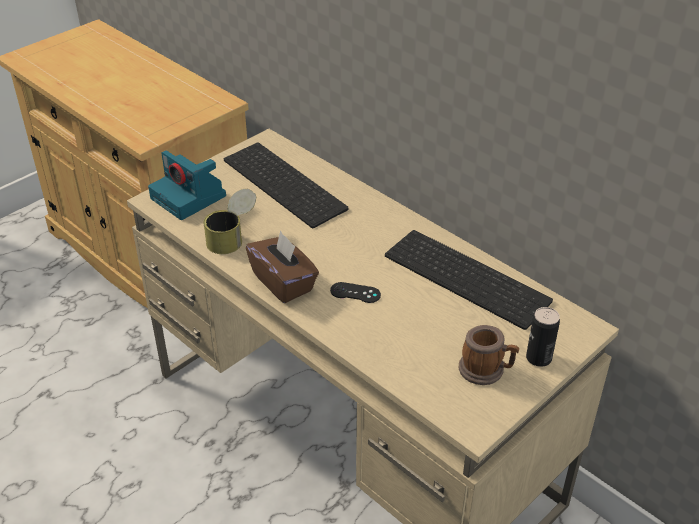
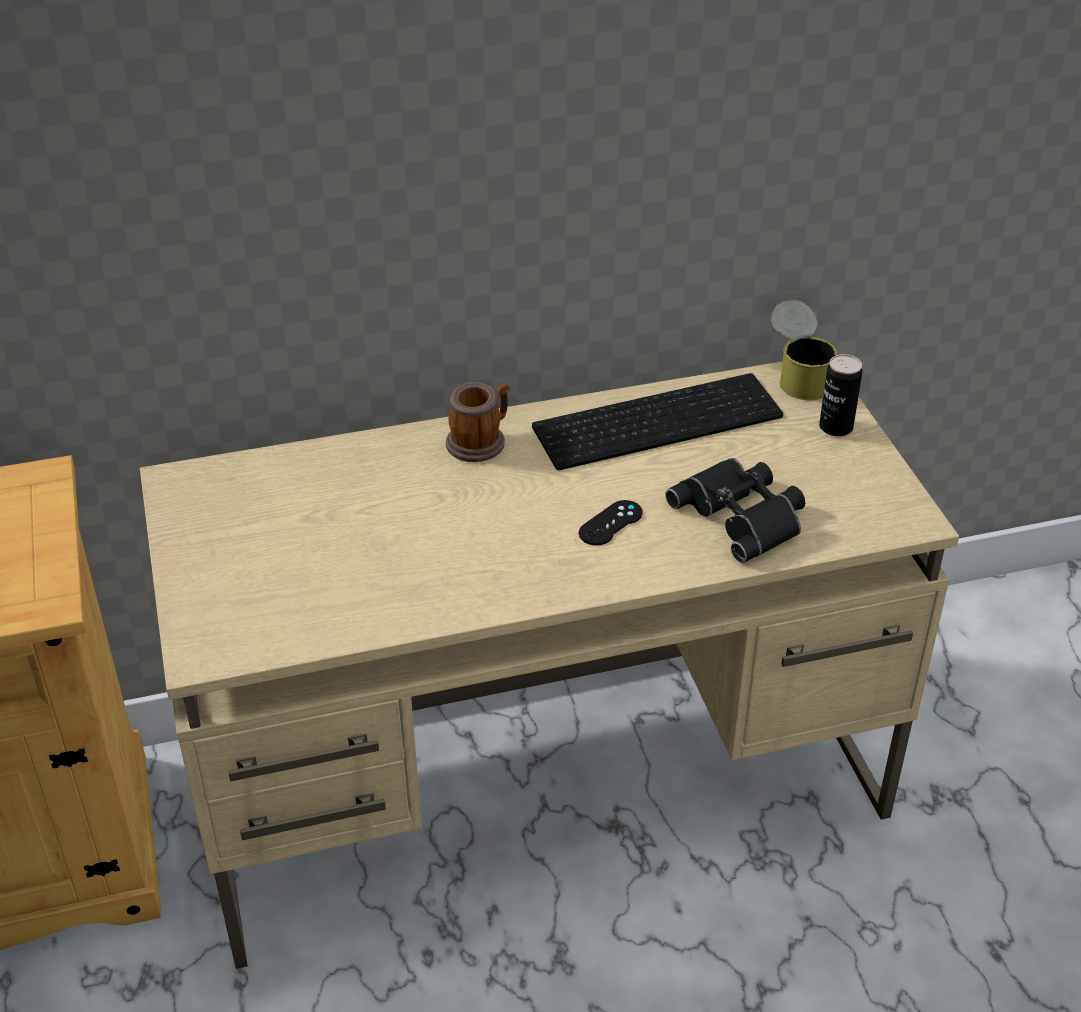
camera: 60 degrees left, 0 degrees up
(190, 197) = (238, 612): camera -> none
(233, 237) = (386, 597): can -> can (799, 375)
(283, 282) = (535, 581): brown tissue box -> none
(287, 184) = (308, 499): keyboard -> none
(409, 344) = (743, 514): none -> black binoculars
(486, 370) = (829, 473): mug -> mug (480, 441)

